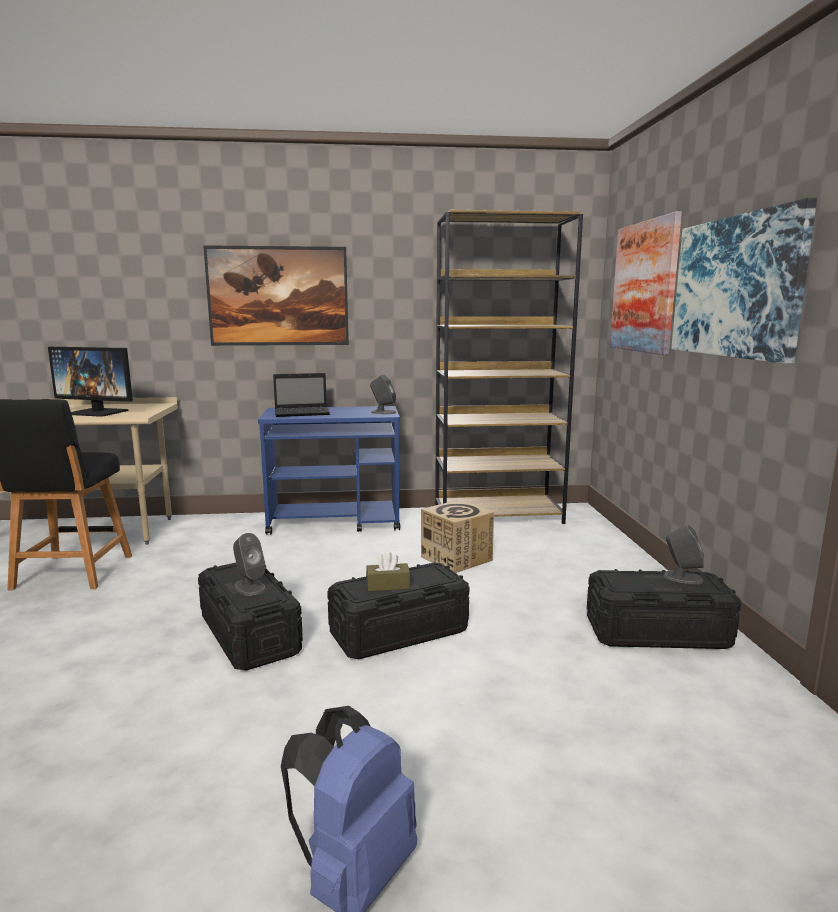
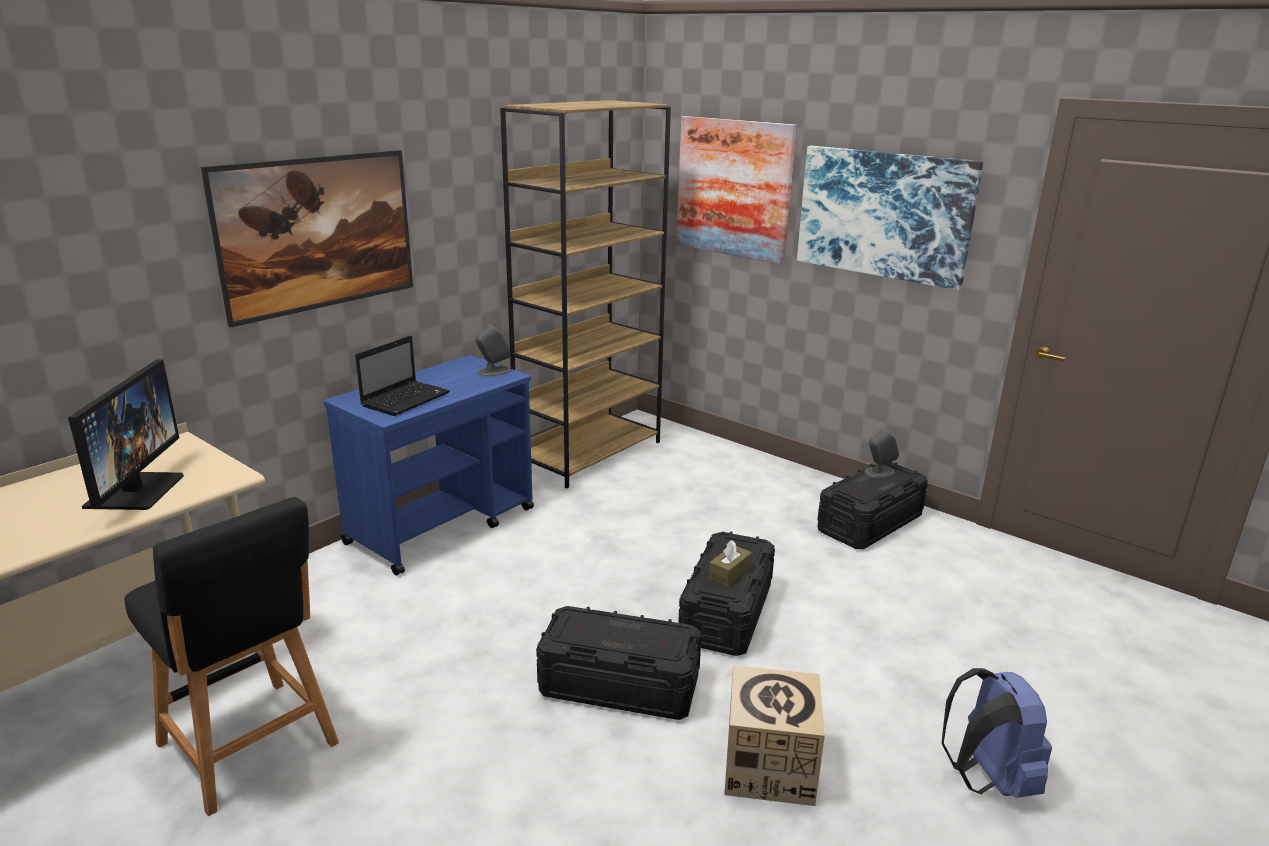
camera: 45 degrees left, 10 degrees up
(98, 412) = (135, 490): monitor -> monitor turned 60 degrees counterclockwise
(249, 587) = (631, 635): grey speaker -> none
(456, 558) = (640, 519): cardboard box -> cardboard box (769, 766)

